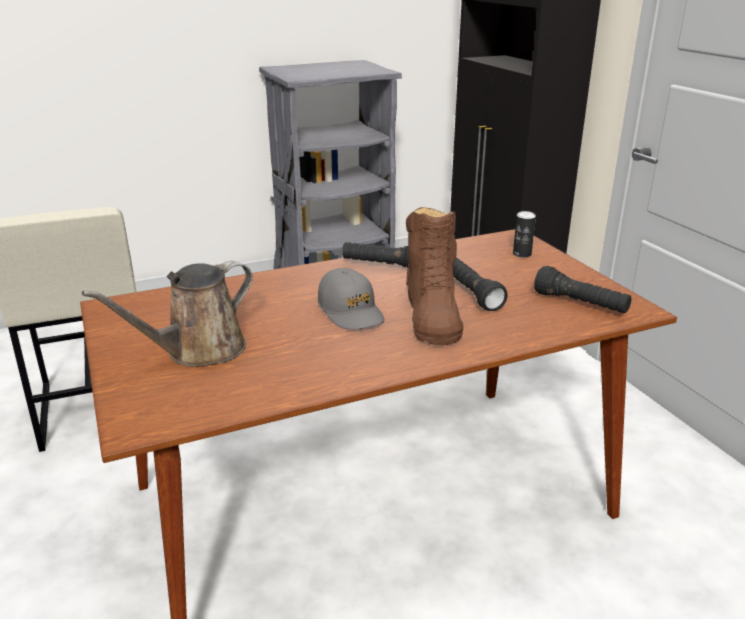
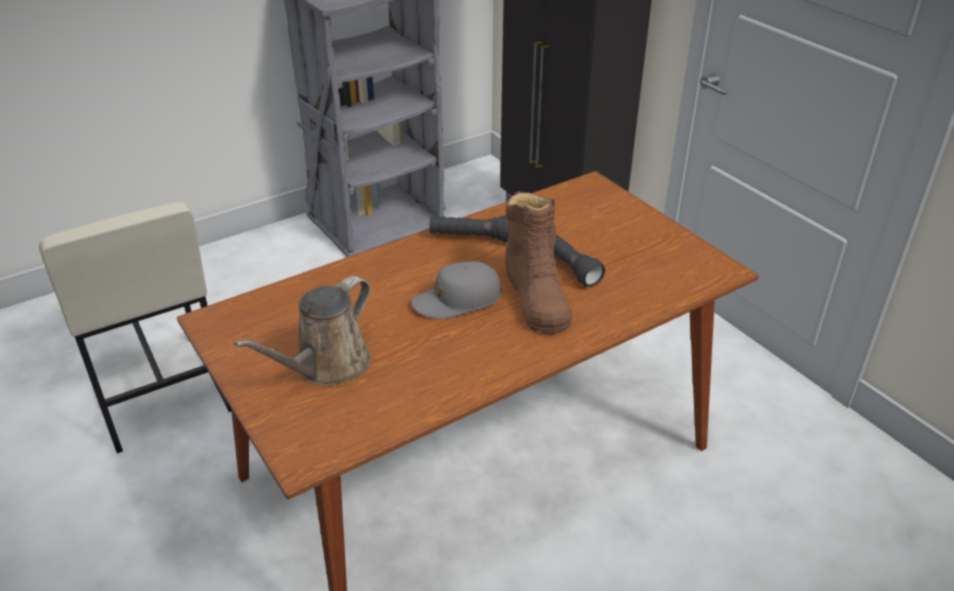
camera: 10 degrees left, 10 degrees up
(351, 311) = (457, 300): grey cap -> grey cap turned 105 degrees clockwise
(522, 254) = (604, 208): can -> none
(580, 304) = (670, 269): black flashlight -> none

